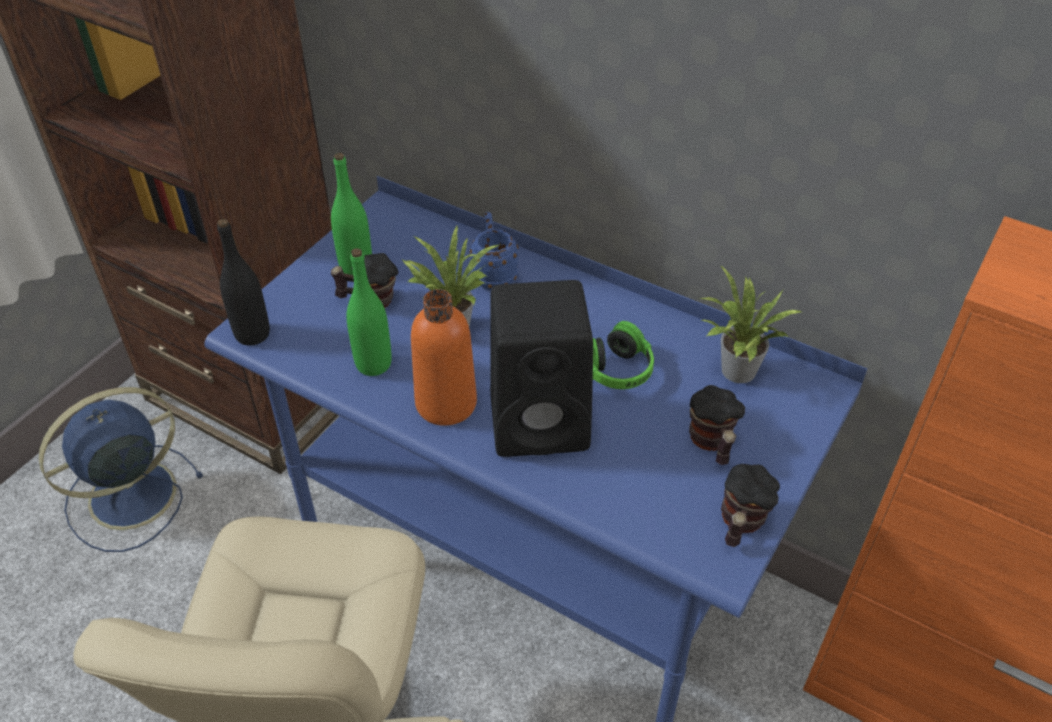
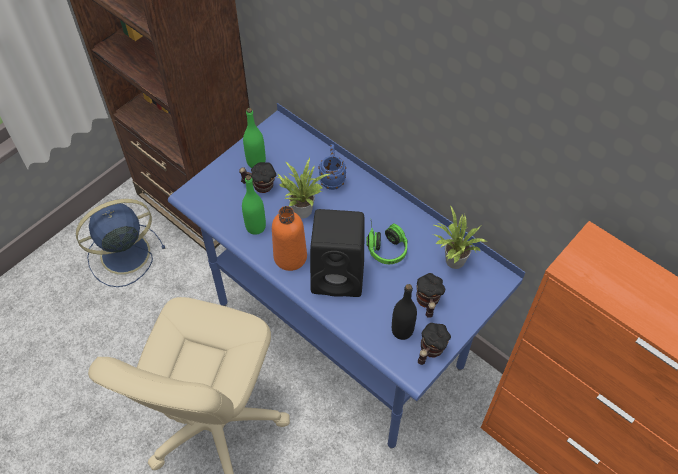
camera: 10 degrees right, 10 degrees up
(252, 334) = (193, 198): black bottle -> black bottle (402, 330)

